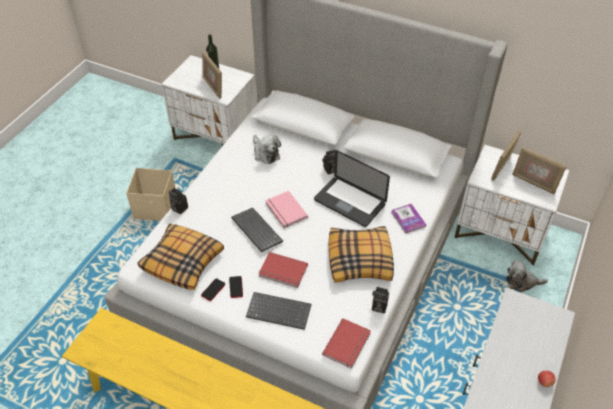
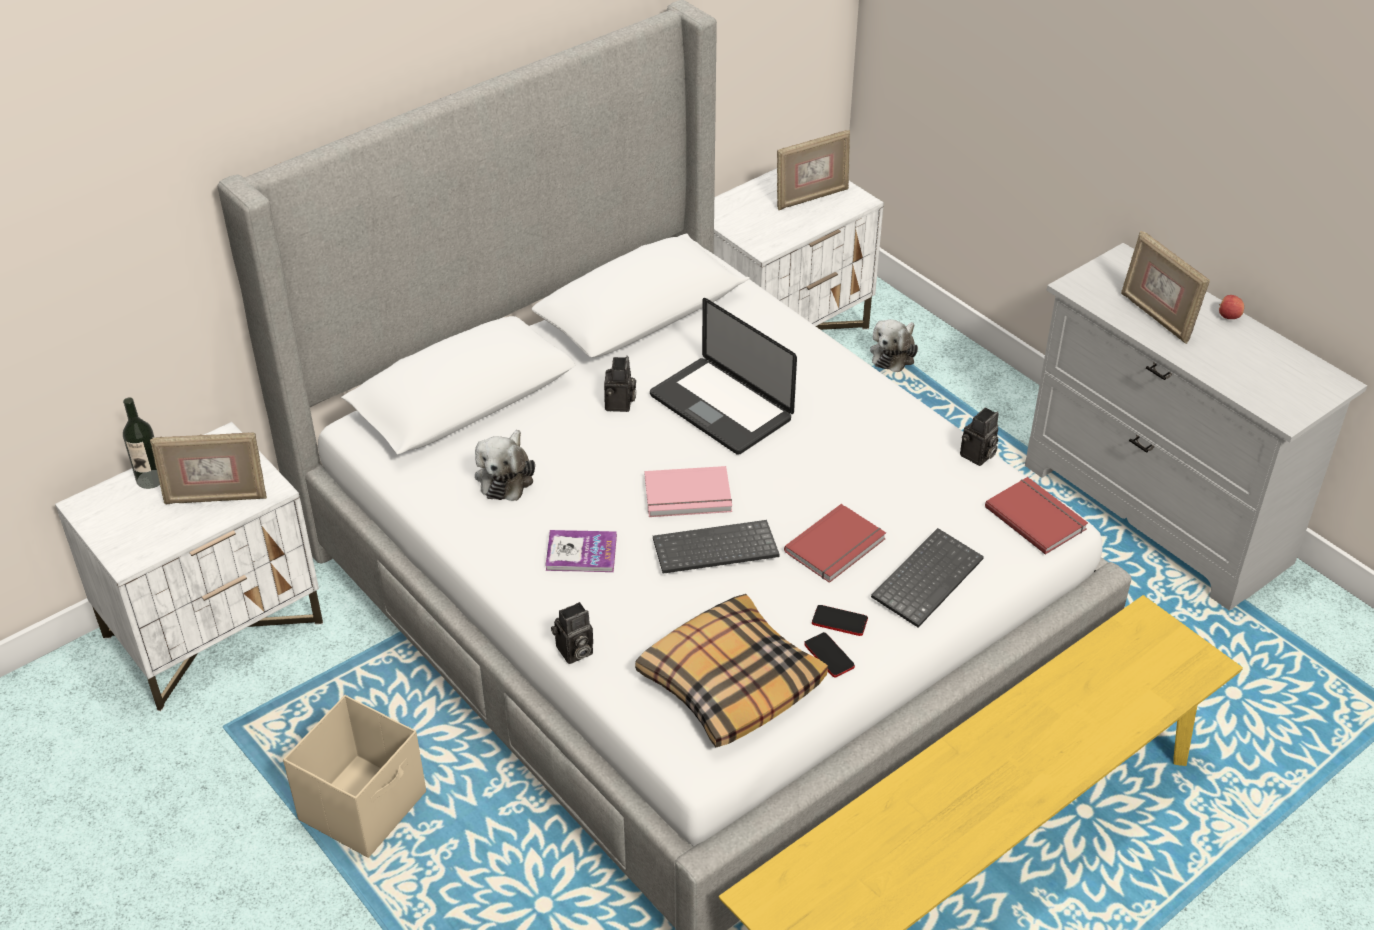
camera: 65 degrees left, 5 degrees down
(265, 153) = (506, 476): plush toy -> plush toy turned 105 degrees clockwise
(349, 202) = (720, 408): laptop -> laptop turned 75 degrees clockwise
(360, 260) = (865, 441): pillow -> none
(408, 219) = (806, 354): book -> book (581, 553)
(502, 168) = (755, 214): picture frame -> picture frame (1156, 317)

